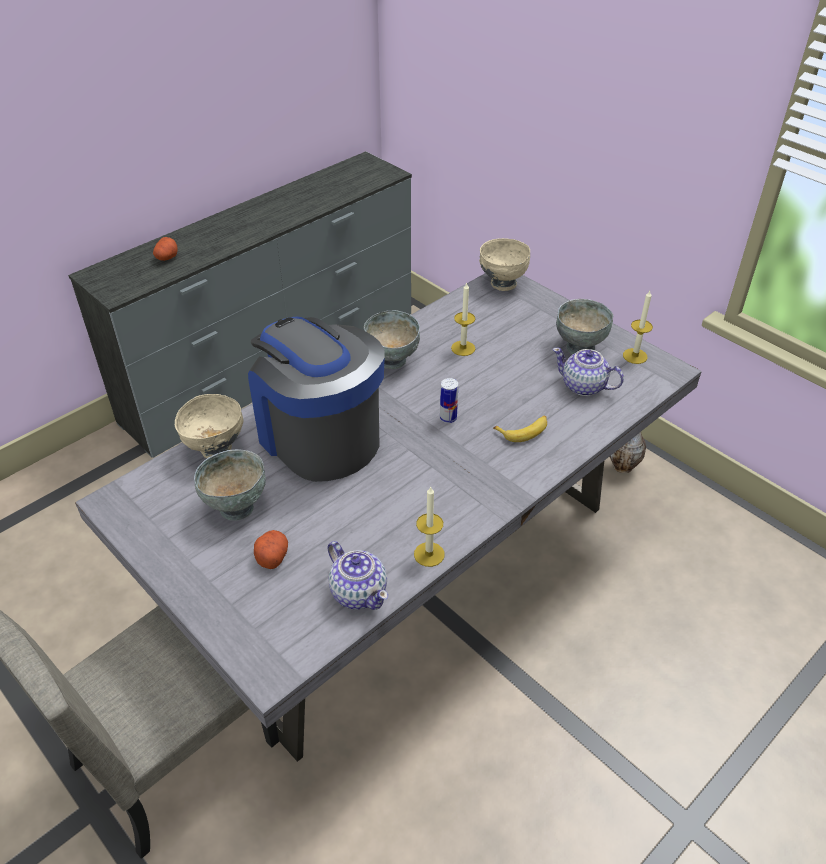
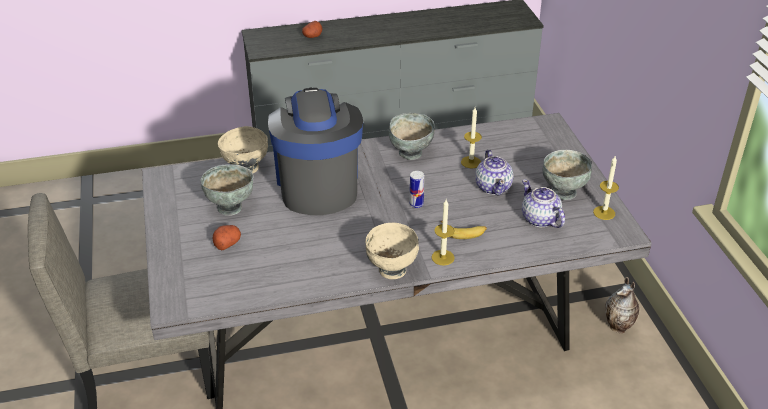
camera: 30 degrees right, 5 degrees down
(359, 592) = (261, 285): teapot -> teapot (493, 187)
(429, 554) = (325, 282): candle -> candle (443, 257)
(502, 283) = (545, 127): beige bowl -> beige bowl (391, 269)

